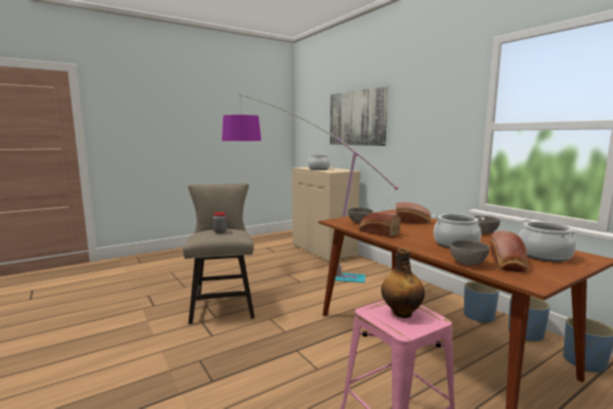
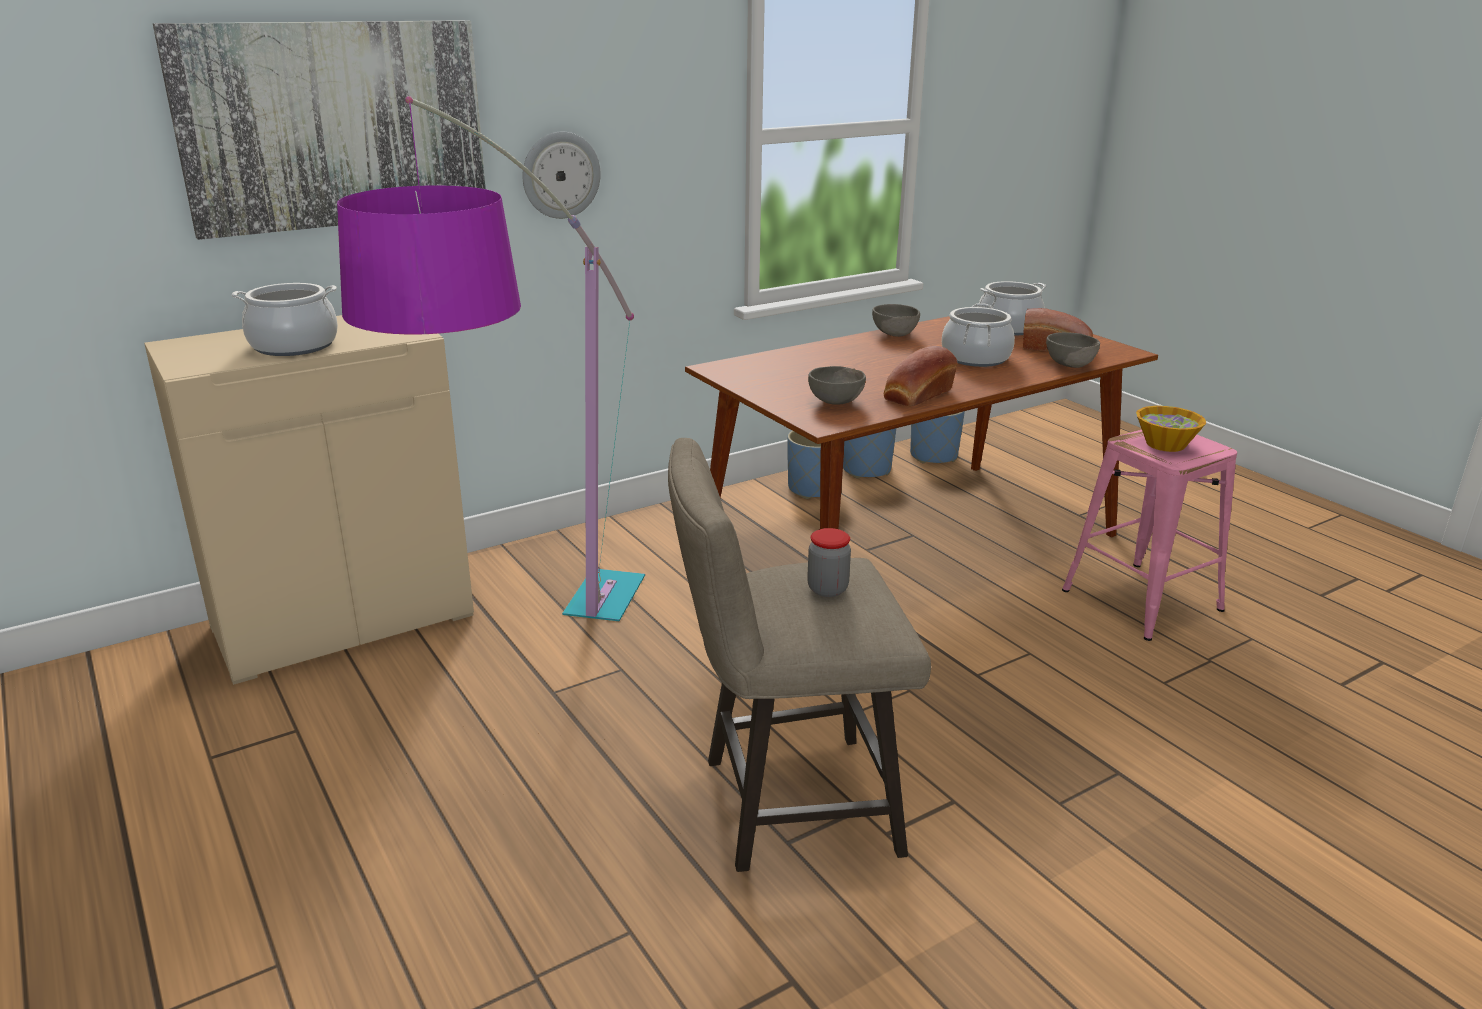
camera: 90 degrees left, 15 degrees up
(401, 313) = (1165, 444): bottle -> bowl
(407, 137) = (560, 175): none -> wall clock
(412, 221) = (817, 363): bread -> none

